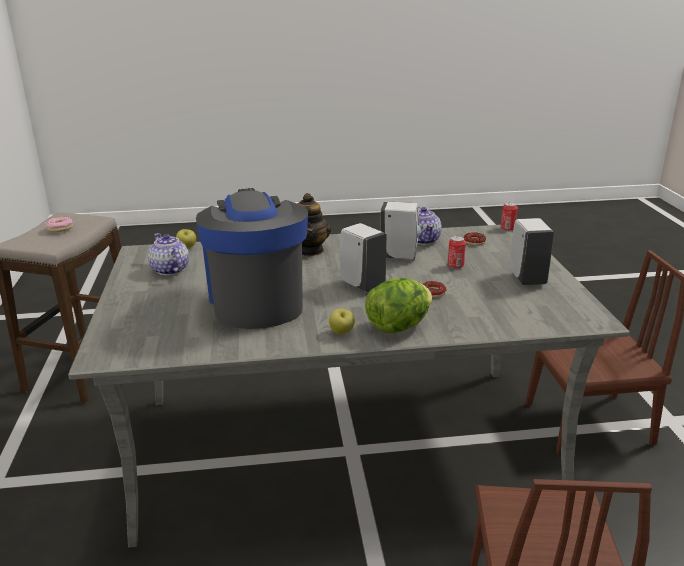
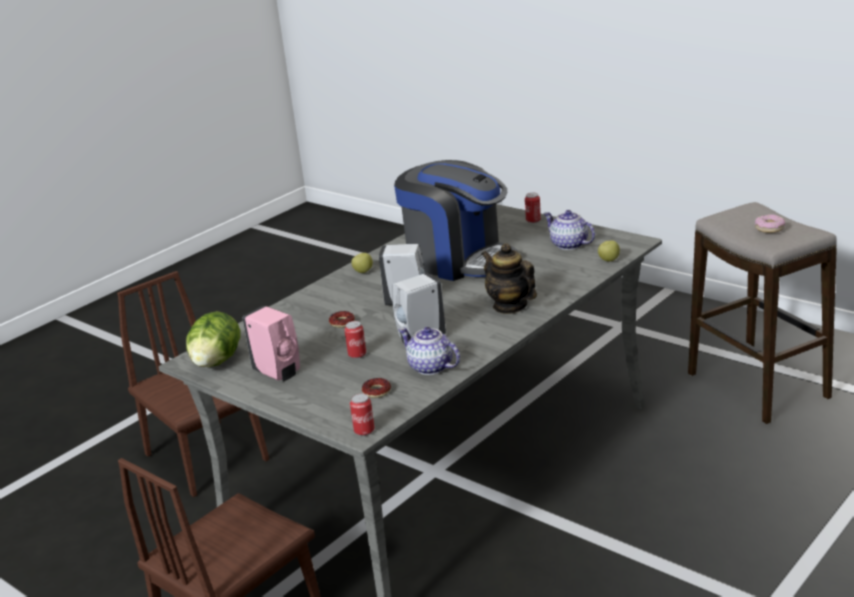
camera: 140 degrees right, 0 degrees up
(121, 305) = (533, 220): none -> can
(170, 270) = (569, 245): teapot -> teapot turned 150 degrees counterclockwise
(398, 326) = (332, 291): lettuce -> lettuce (216, 362)
(526, 278) = (278, 373): white soap dispenser -> pink soap dispenser

